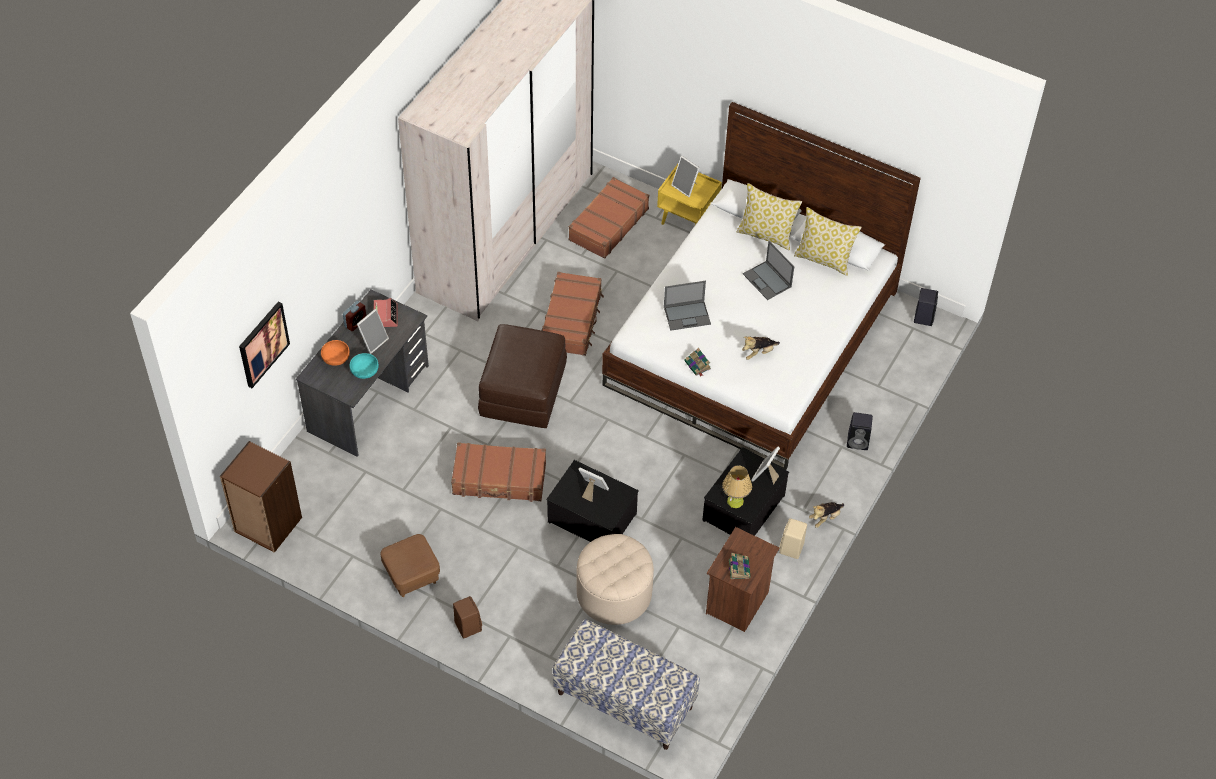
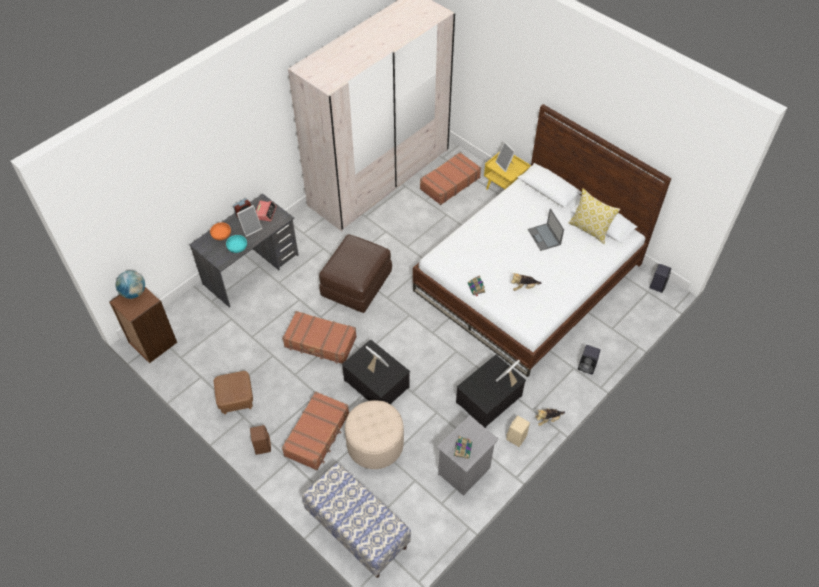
camera: 15 degrees right, 0 degrees up
(249, 458) = (134, 293): none -> globe
(263, 344) = (155, 212): picture -> none
(572, 320) = (405, 242): brown suitcase -> brown suitcase (317, 434)
(687, 315) = (479, 251): laptop -> none
(735, 501) = (479, 394): table lamp -> none
(738, 603) = (465, 471): brown nightstand -> grey nightstand
(766, 235) = (552, 205): pillow -> none

